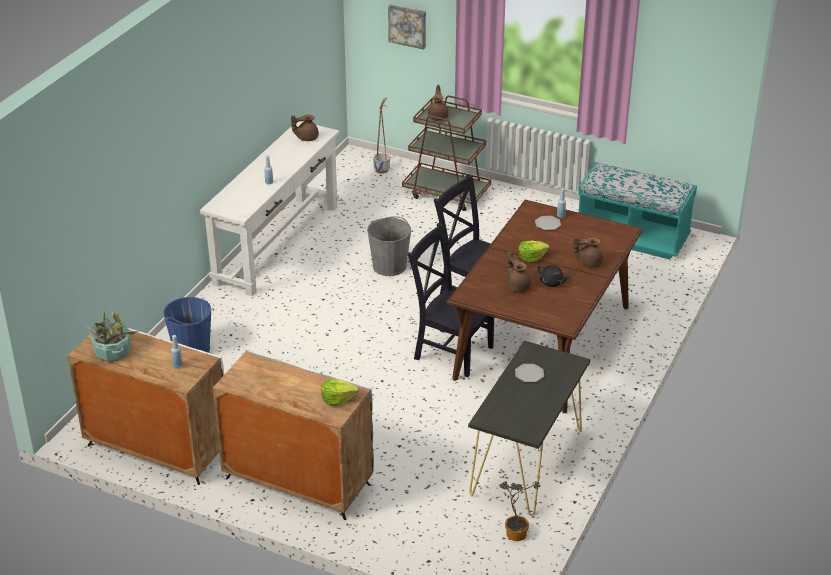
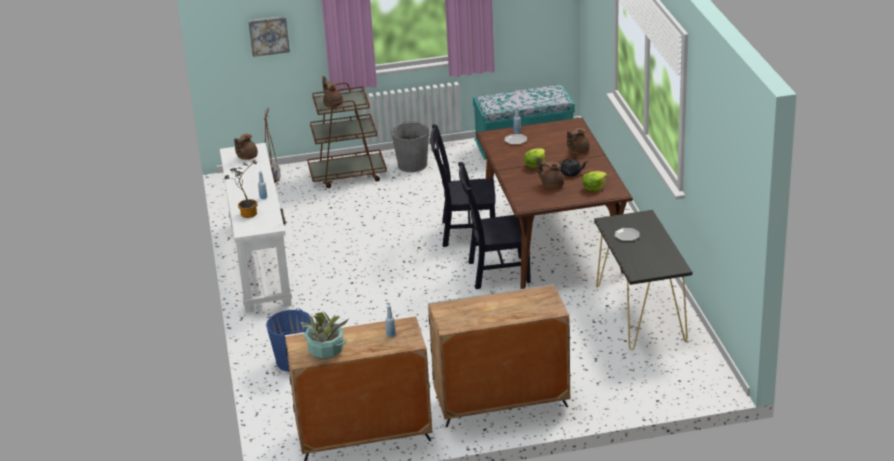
camera: 35 degrees left, 5 degrees down
(338, 399) = (540, 300): lettuce -> lettuce (594, 187)
(389, 266) = (372, 239): grey bucket -> grey bucket (412, 165)
(514, 532) = (688, 355): potted plant -> potted plant (246, 213)

